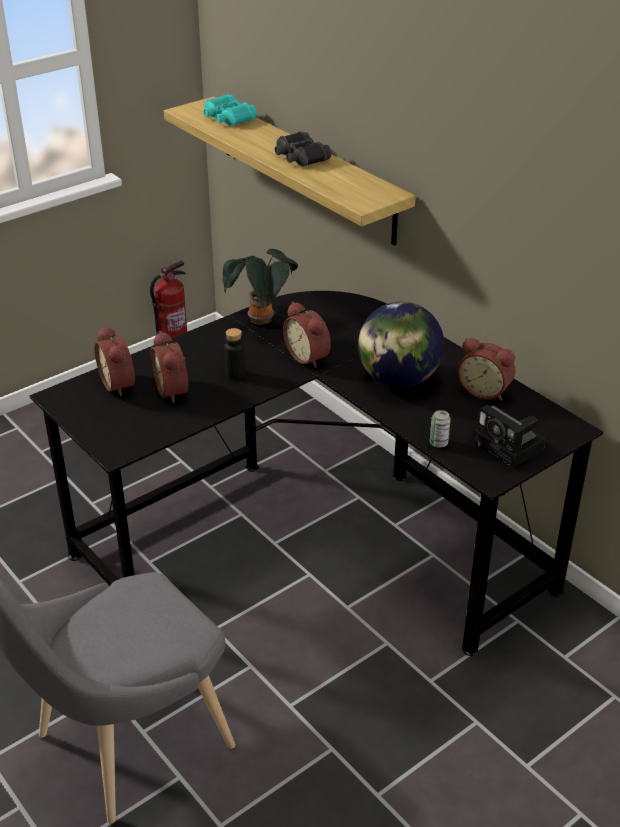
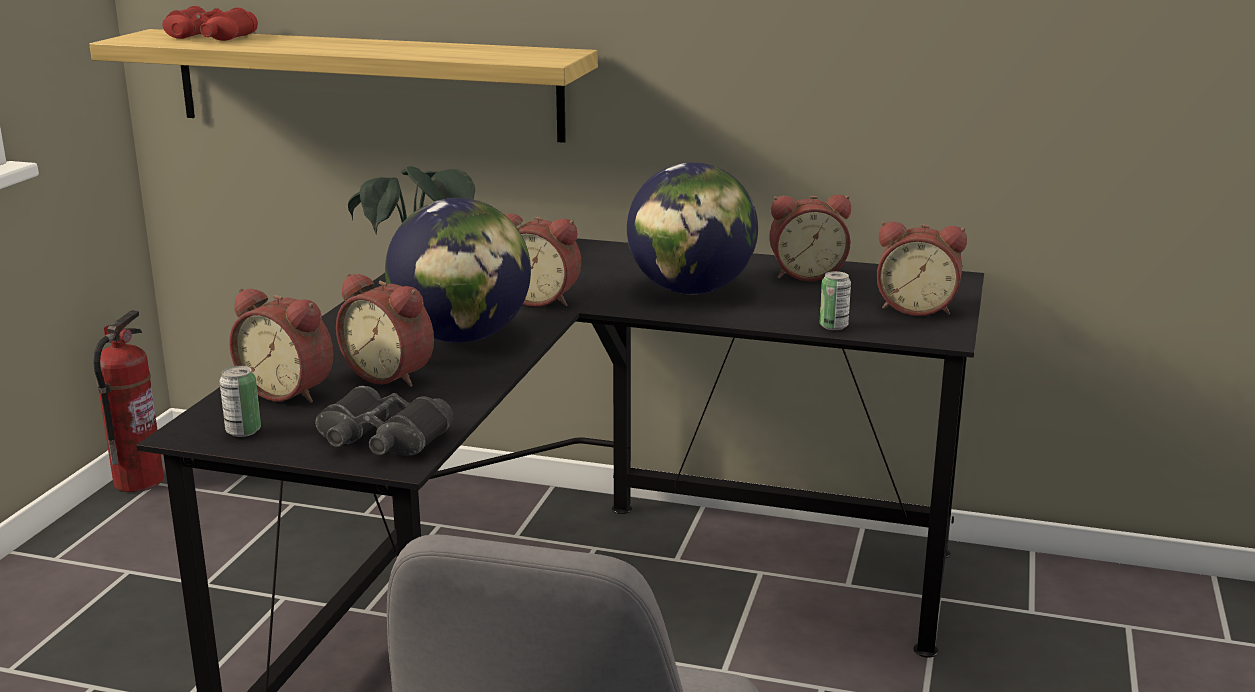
camera: 35 degrees left, 15 degrees down
(75, 404) = (243, 431): none -> can
(227, 118) = (209, 37): turquoise binoculars -> red binoculars
(235, 374) = (461, 338): black bottle -> globe
(300, 157) = (383, 46): black binoculars -> black binoculars (382, 439)
(510, 447) = (916, 308): camera -> alarm clock

